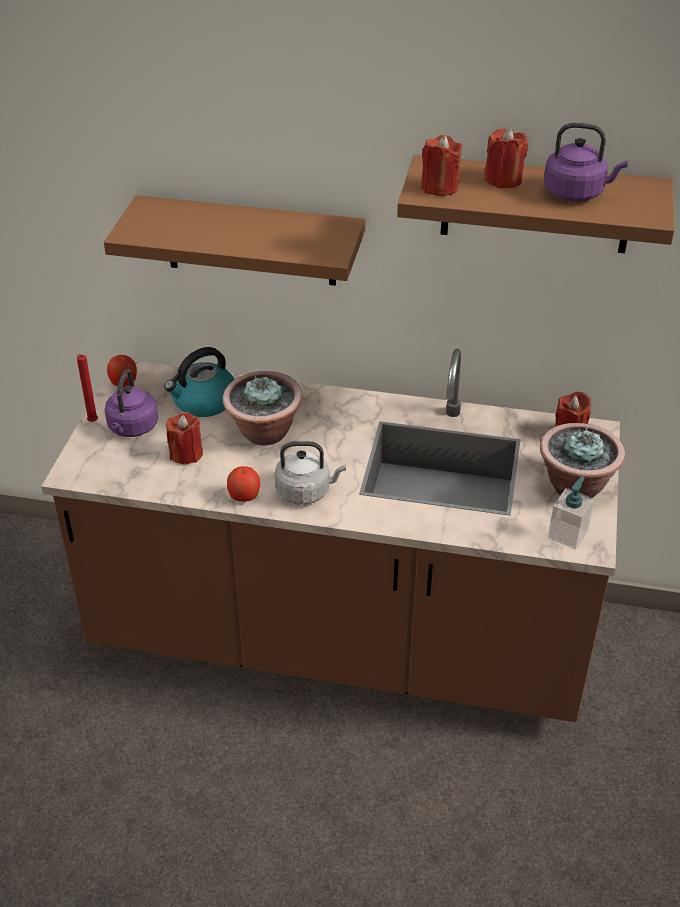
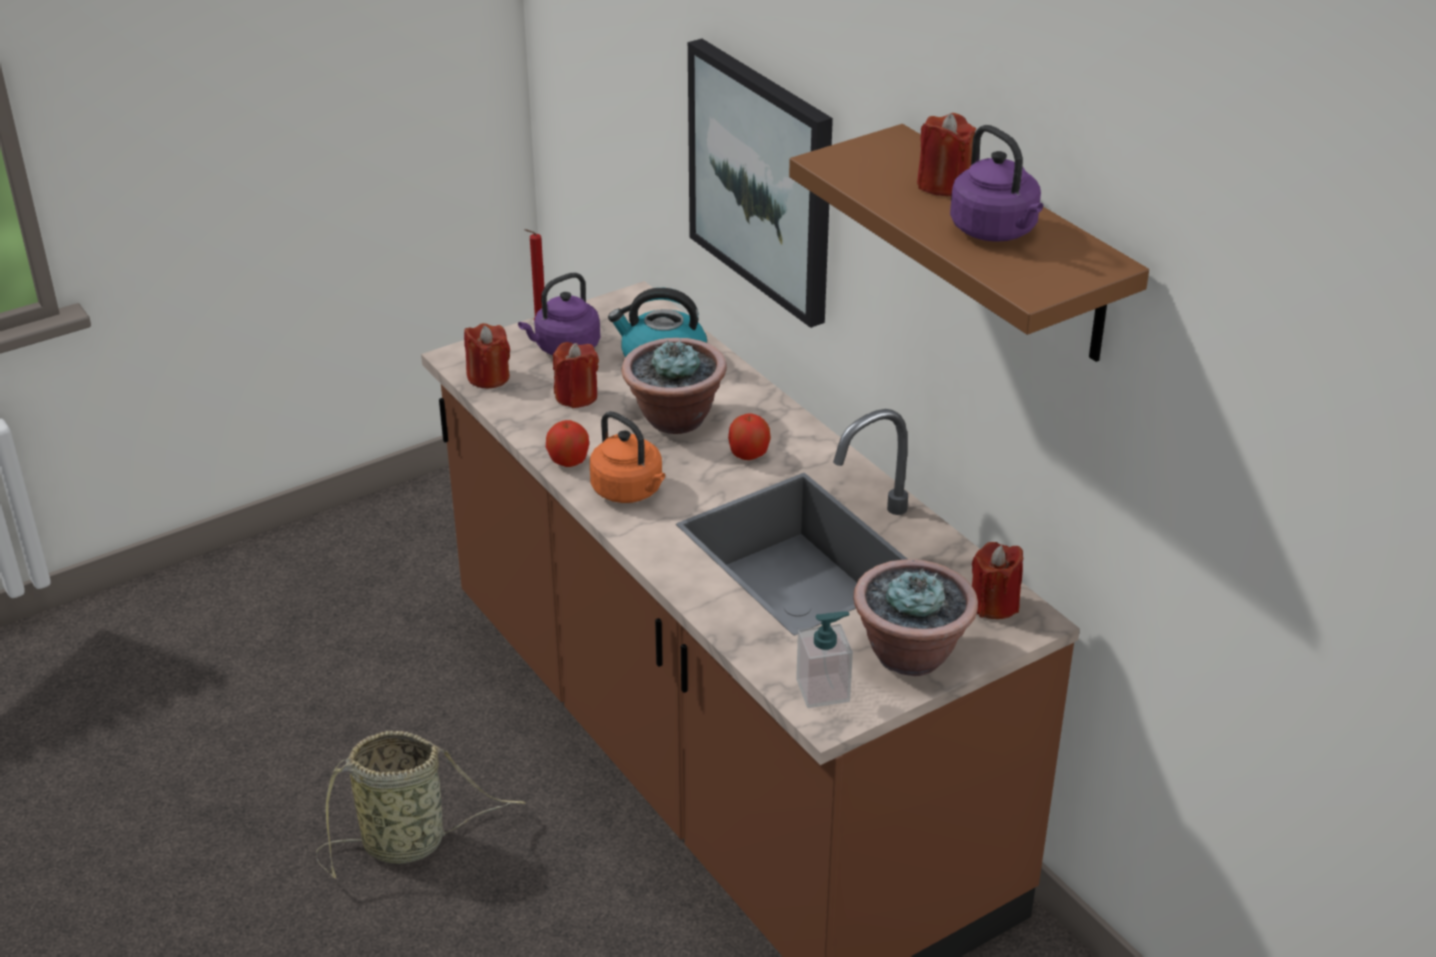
camera: 45 degrees right, 5 degrees down
(123, 383) = (617, 305): apple -> apple (748, 455)
(236, 820) = (410, 842): none -> basket
(251, 241) = (763, 179): brown shelf -> picture
(306, 491) = (630, 491): grey kettle -> orange kettle
(439, 187) = (860, 162): red candle -> red candle (488, 377)

